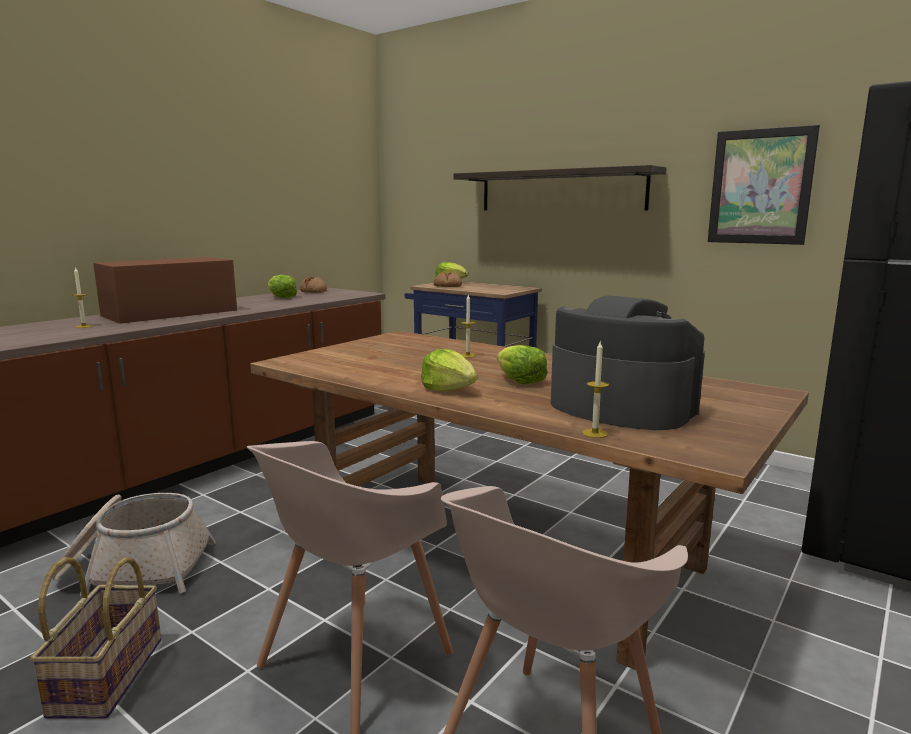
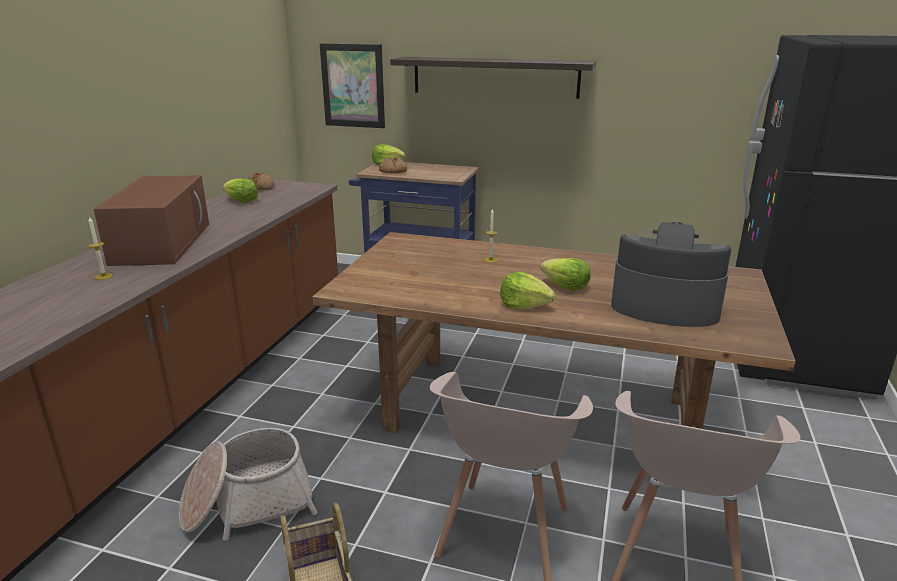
camera: 20 degrees left, 10 degrees up
(169, 313) = (162, 242): brown microwave -> brown microwave turned 150 degrees clockwise
(595, 433) = (674, 336): candle -> none
(760, 187) = (675, 82): picture -> picture (353, 86)

